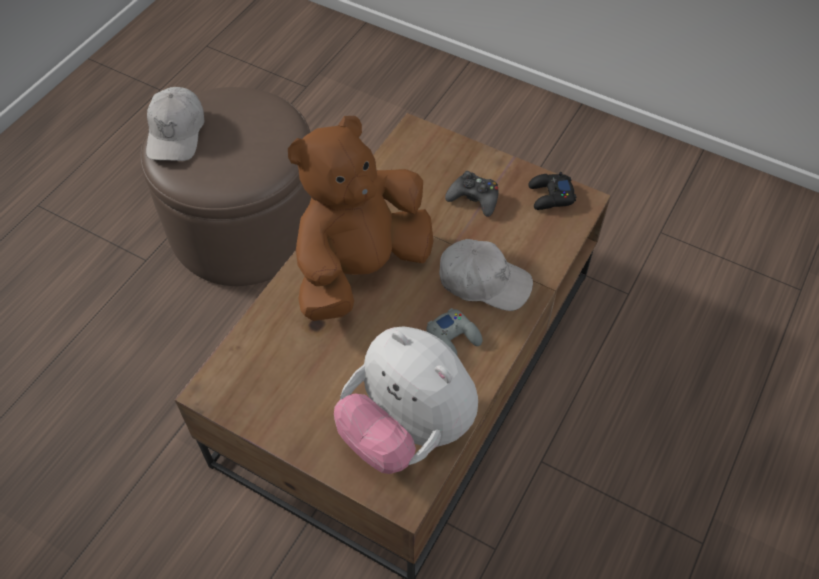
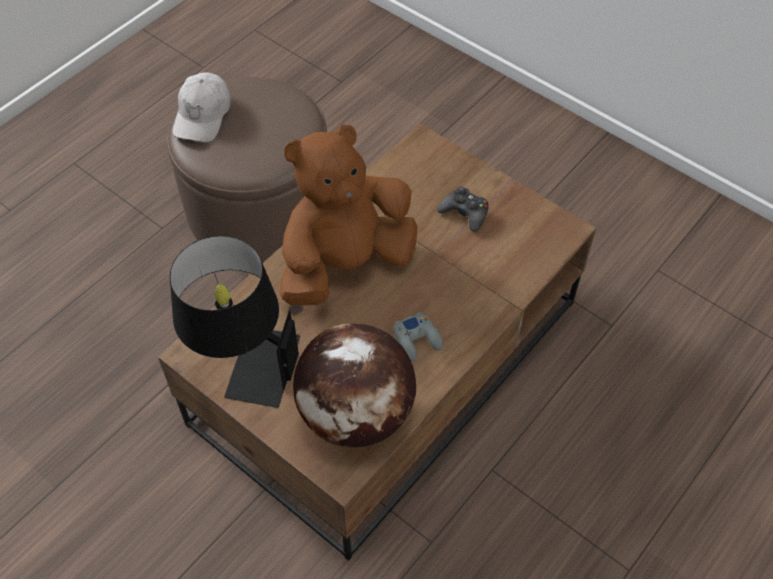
camera: 10 degrees right, 0 degrees up
(272, 391) = (244, 363): none -> black table lamp
(406, 429) = (356, 414): plush toy -> globe
(483, 281) = (456, 292): white cap -> none
(550, 196) = (538, 221): black game controller -> none

